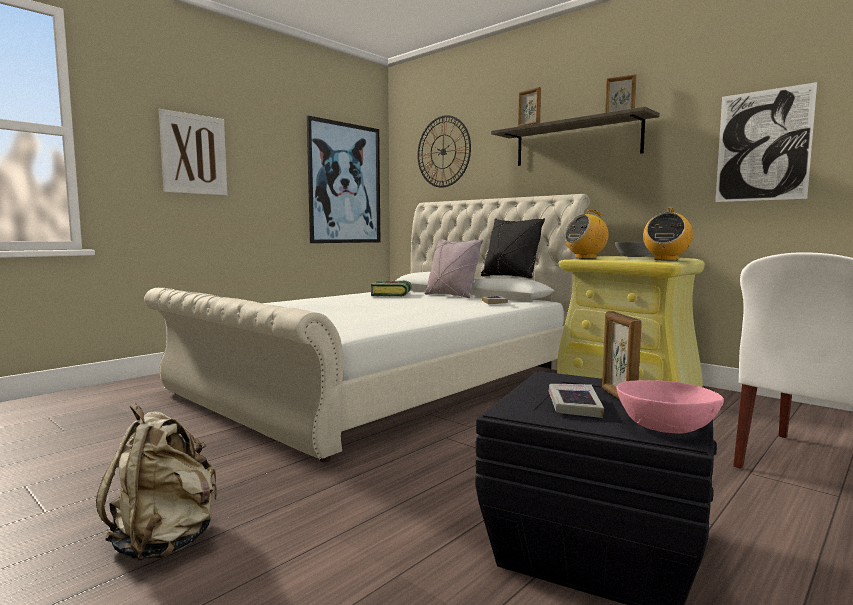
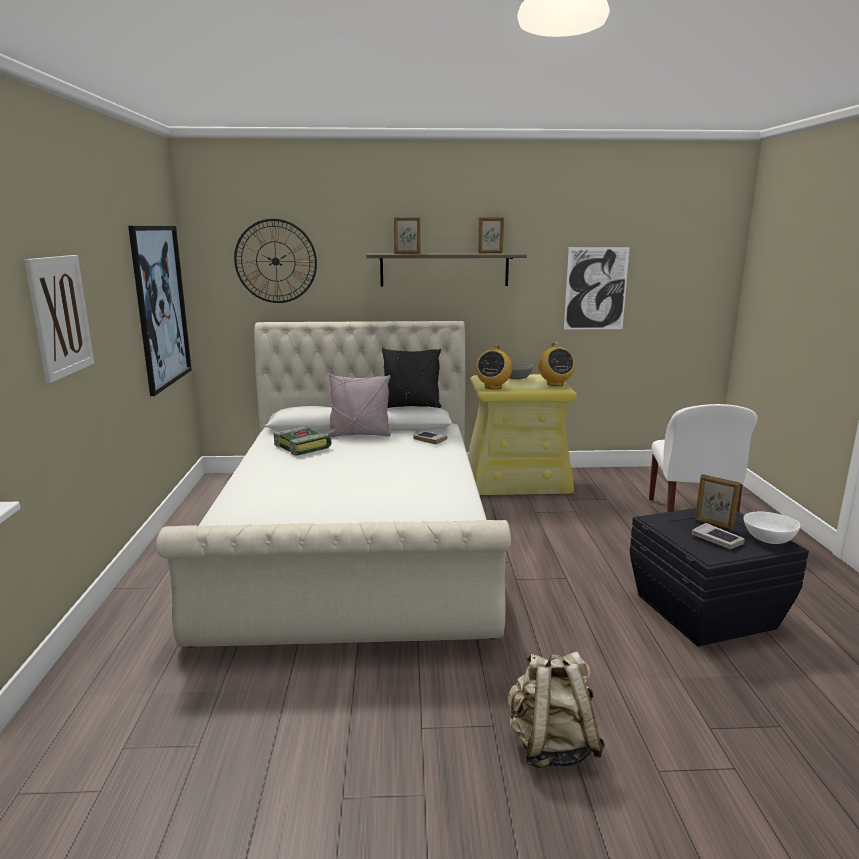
camera: 45 degrees left, 10 degrees up
(665, 426) = (768, 539): pink bowl -> white bowl

